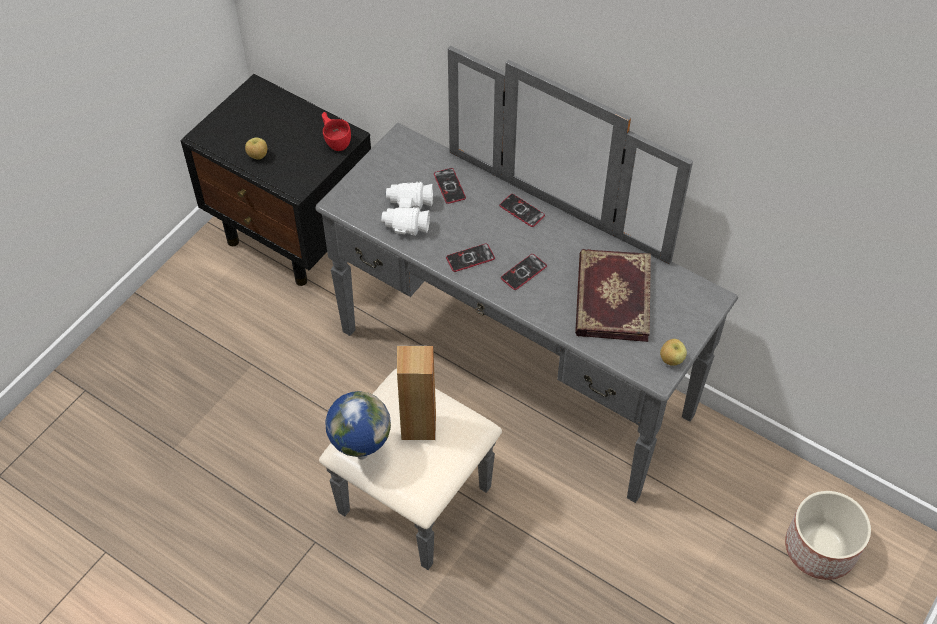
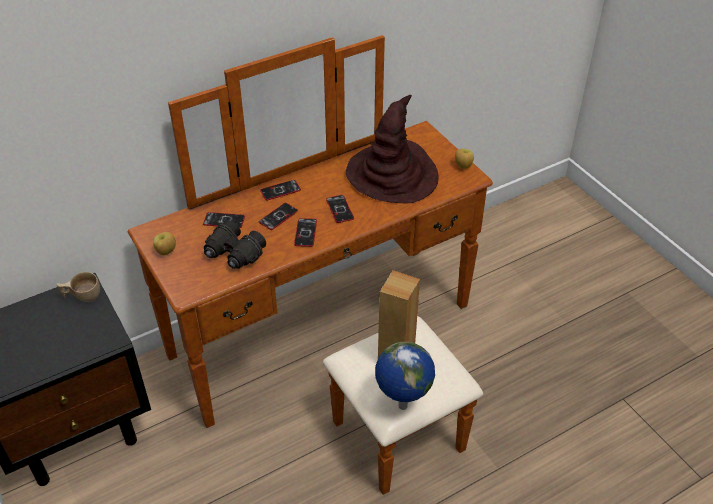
camera: 65 degrees left, 10 degrees down
(257, 156) = (50, 357): apple -> apple (166, 252)
(336, 140) = (82, 296): red cup -> beige cup
(407, 215) = (234, 254): white binoculars -> black binoculars
(481, 226) = (278, 217): none -> phone
(494, 401) = (338, 352): grey dresser -> brown dresser
(611, 297) = (392, 175): book -> brown hat
(821, 549) = (542, 232): planter -> none

